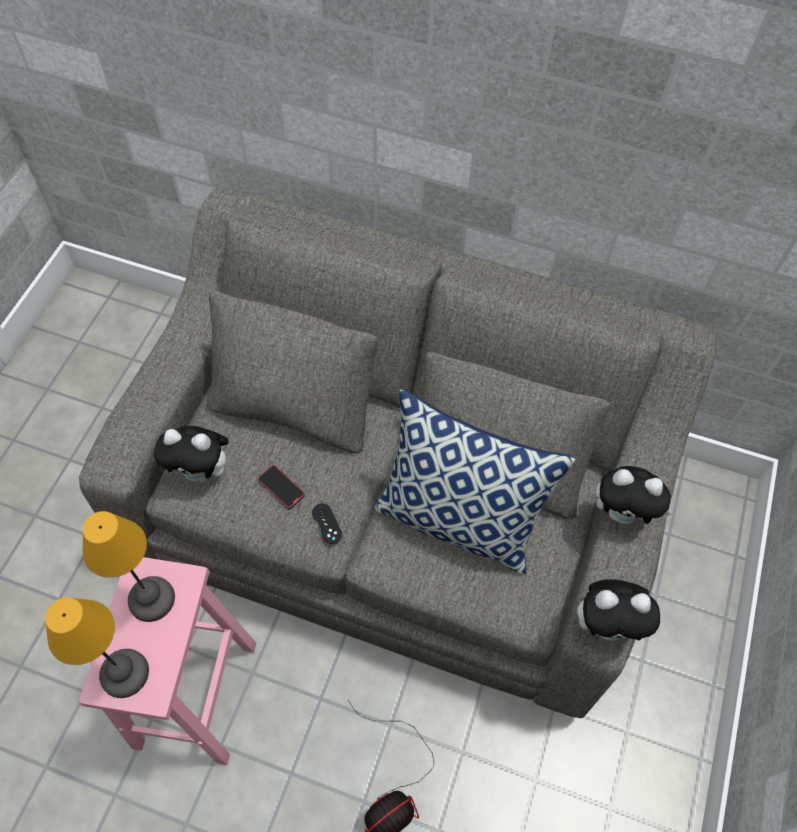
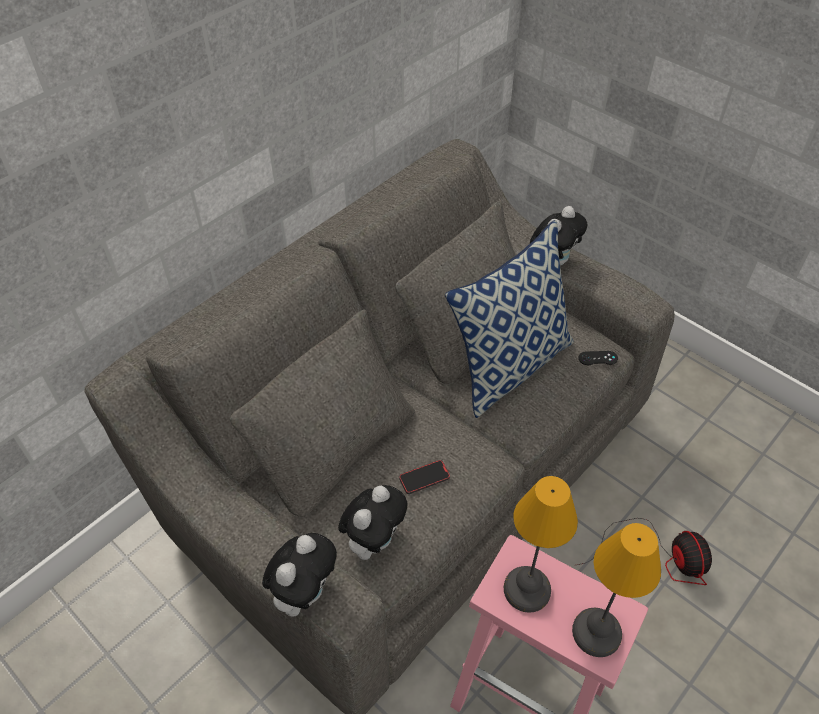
camera: 65 degrees left, 10 degrees down
(326, 523) = (475, 455): black game controller -> black game controller (598, 358)
(607, 625) = (642, 299): plush toy -> plush toy (304, 592)

